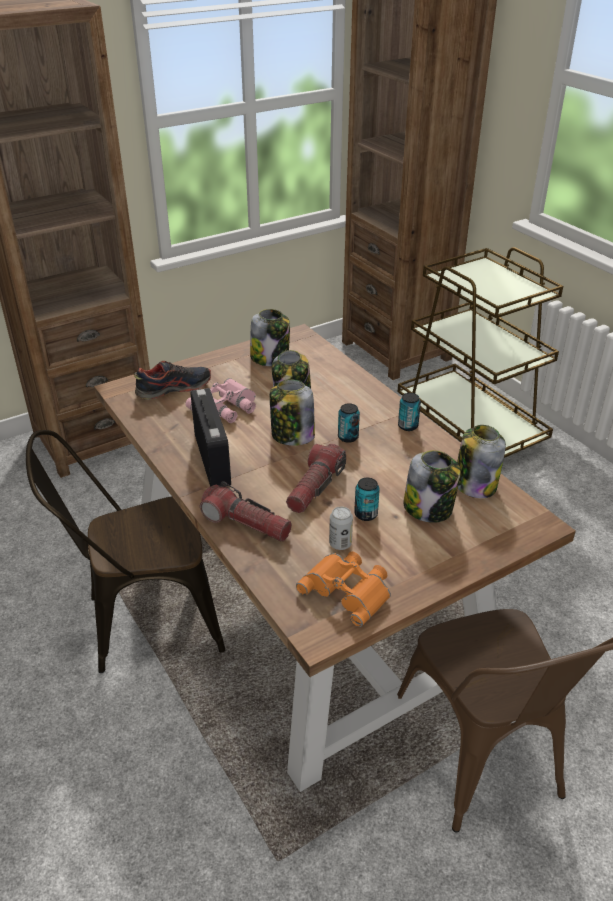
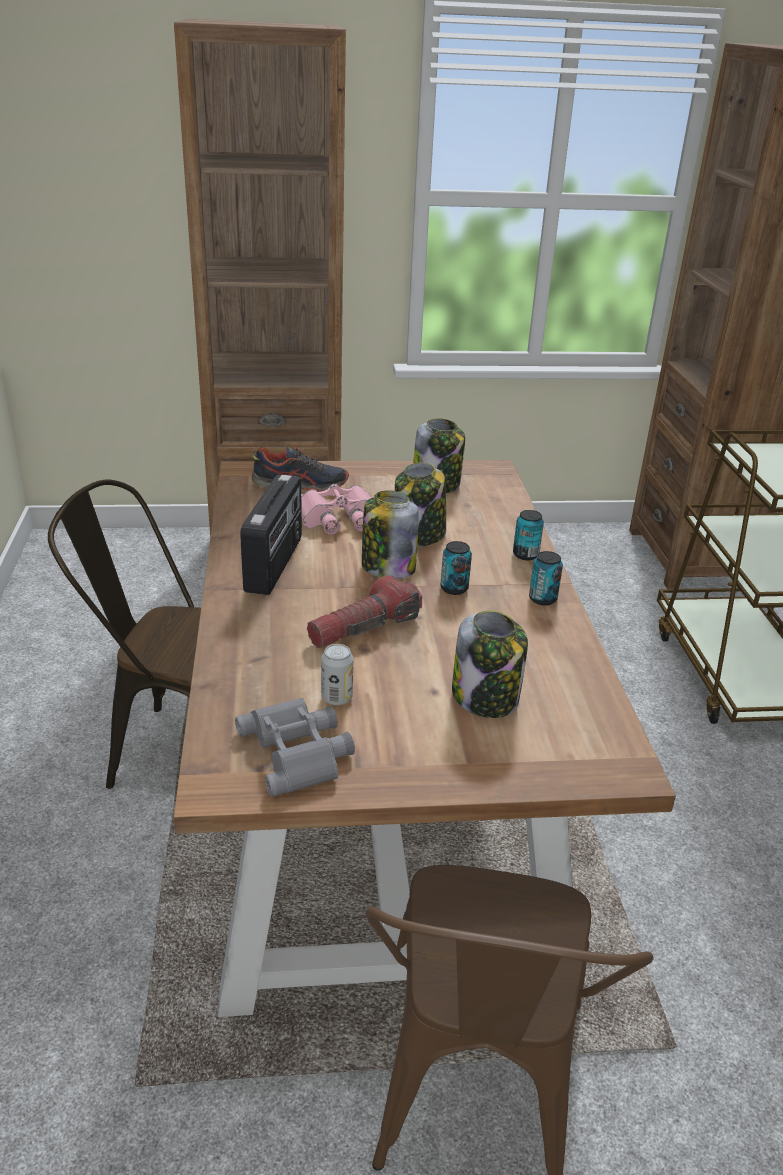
camera: 25 degrees right, 5 degrees down
(246, 524) = (248, 639): flashlight -> none
(349, 590) = (299, 751): orange binoculars -> grey binoculars
(366, 514) = (398, 677): can -> can (525, 554)
(474, 484) = (574, 691): jar -> none

